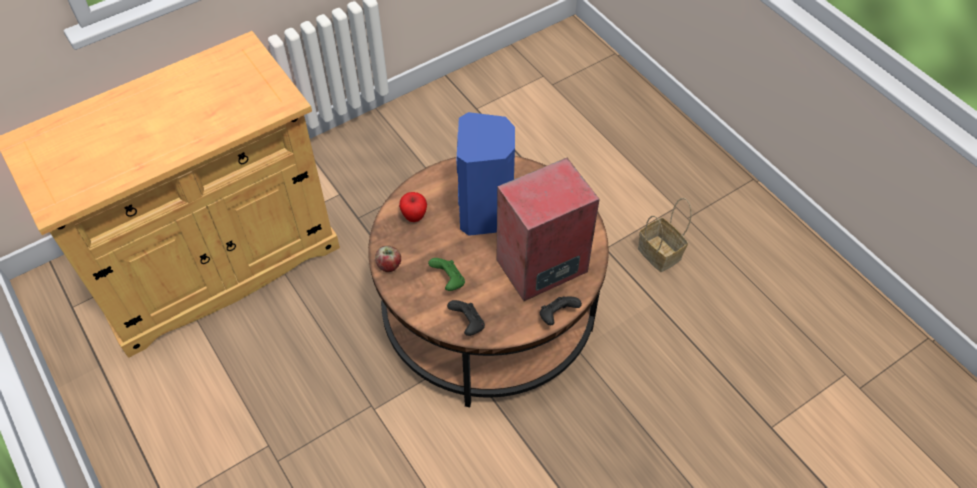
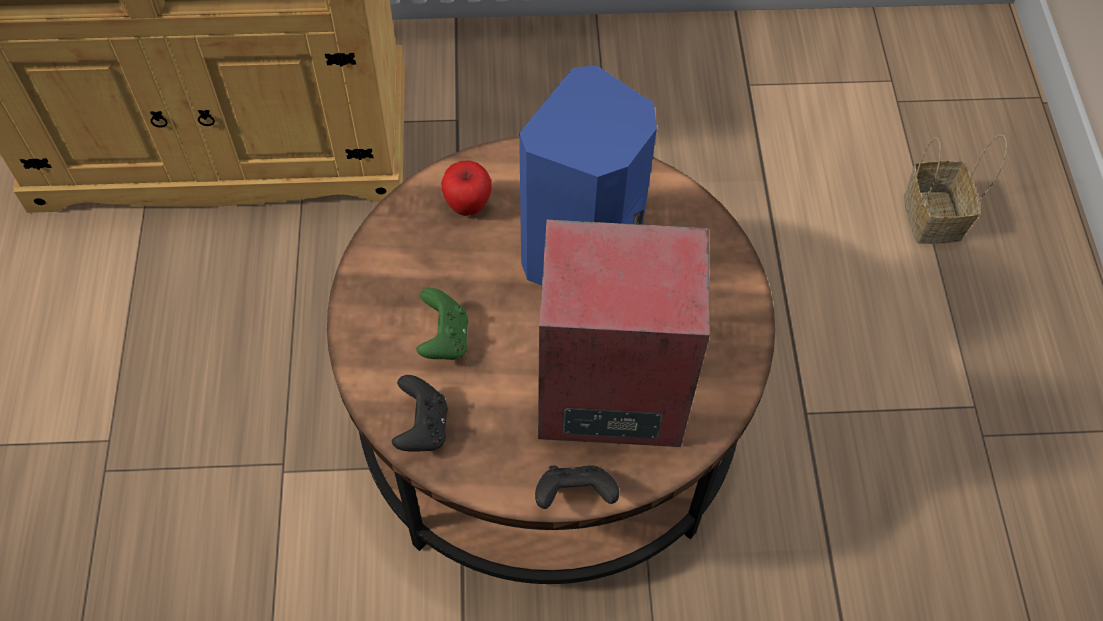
camera: 30 degrees right, 5 degrees up
(389, 265) = (374, 264): apple -> none
(661, 254) = (893, 473): basket -> basket (934, 219)

